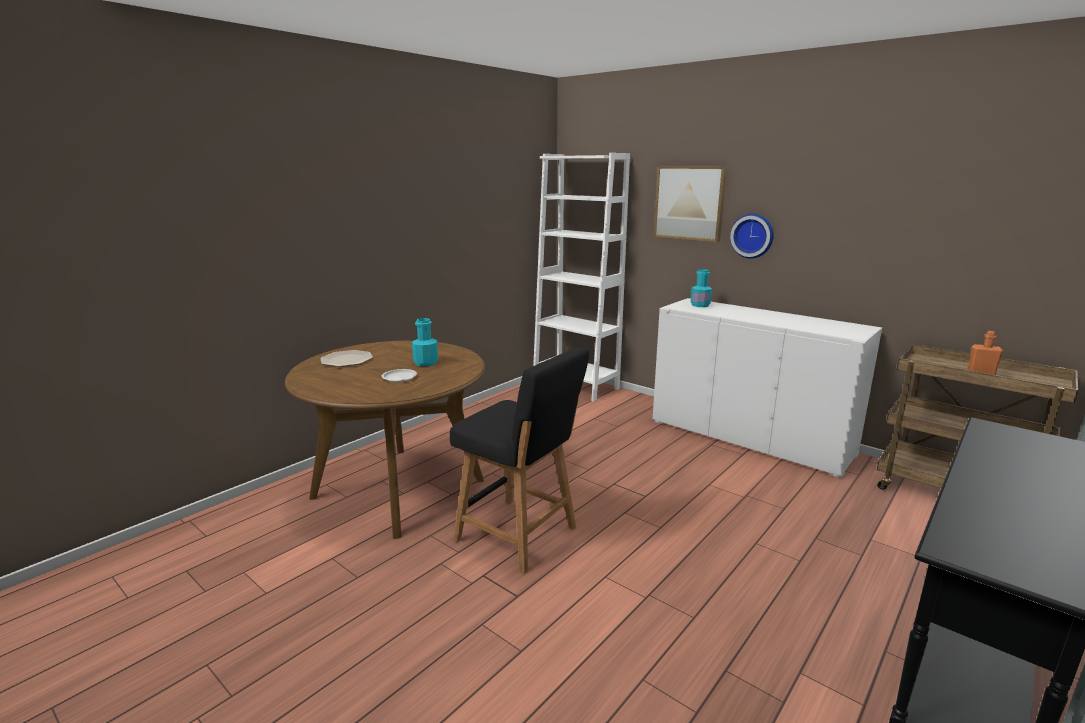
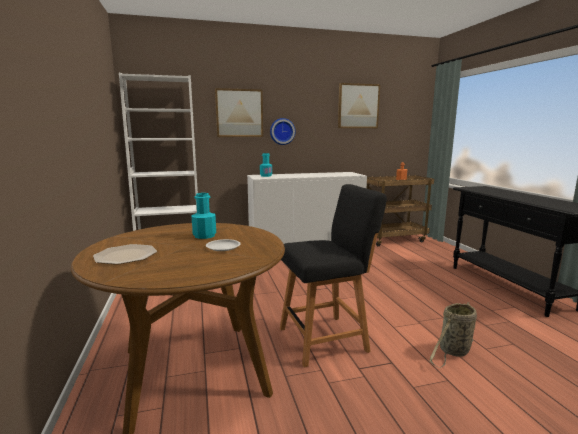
camera: 55 degrees left, 5 degrees down
(597, 645) = (453, 352): none -> basket
(922, 195) = (358, 106): none -> picture

